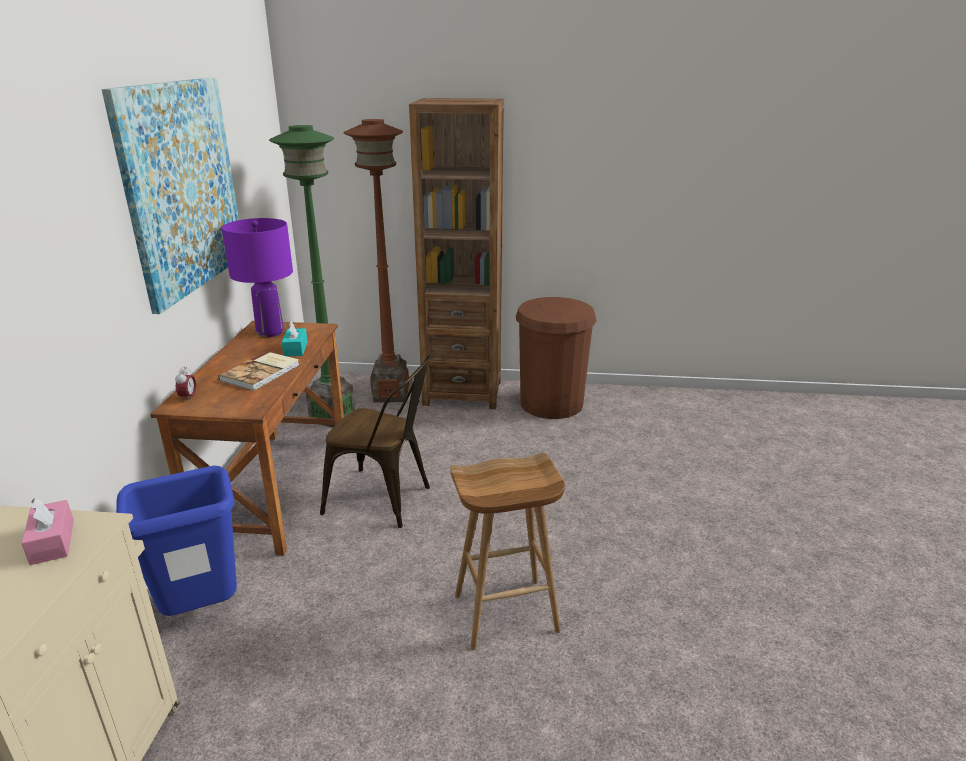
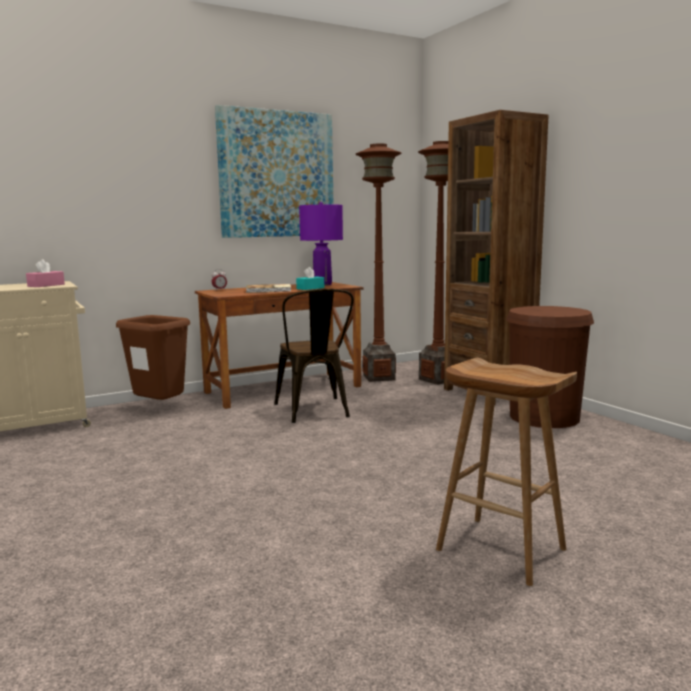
camera: 55 degrees right, 15 degrees down
(203, 611) = (160, 409): blue trash can -> brown trash can
(332, 417) = (378, 377): green floor lamp -> brown floor lamp
(505, 614) = (242, 471): brown stool -> brown stool (498, 549)

